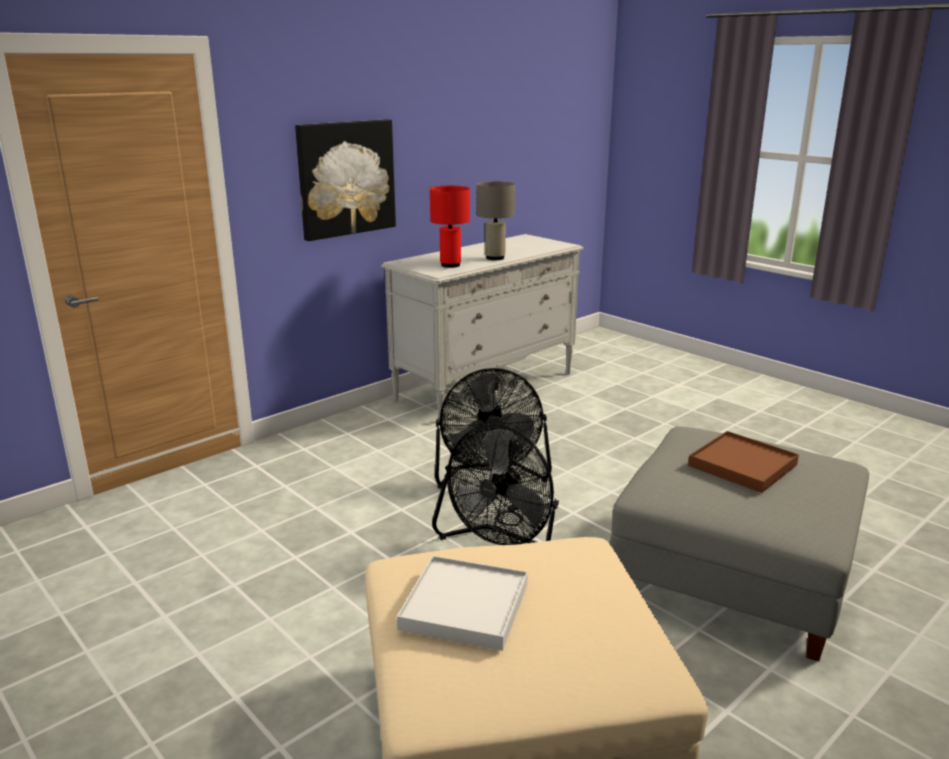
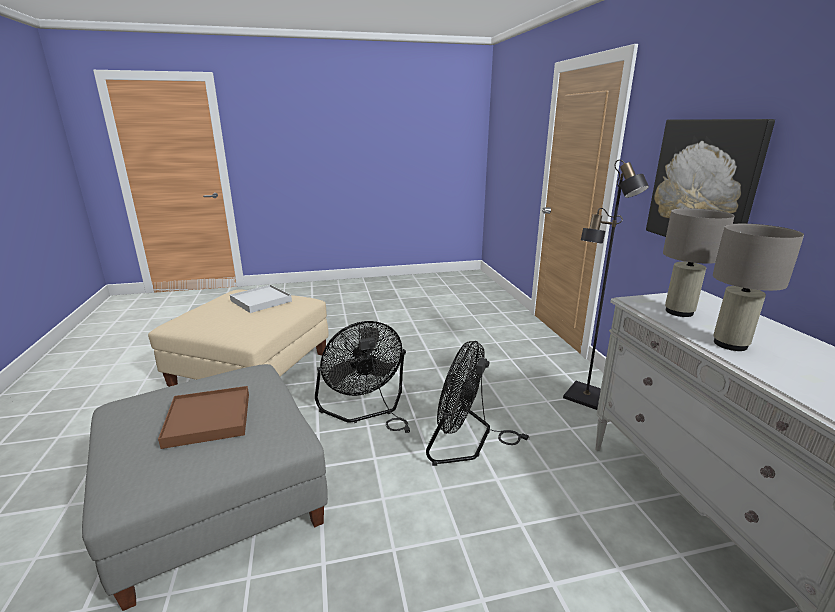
camera: 120 degrees right, 0 degrees up
(350, 433) = (586, 396): none -> black floor lamp
(450, 265) = (678, 312): red table lamp -> grey table lamp

